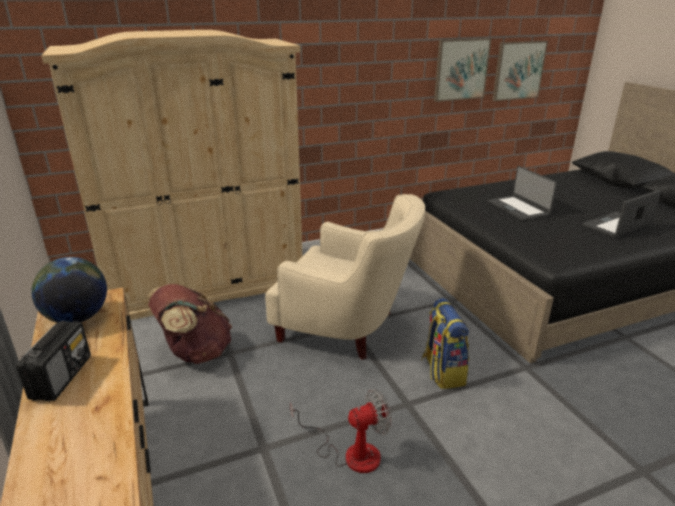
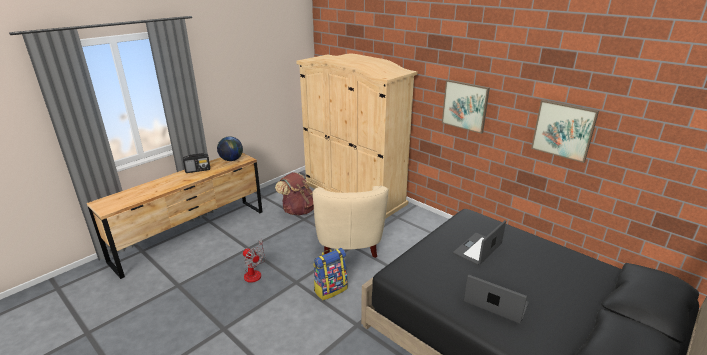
camera: 65 degrees right, 0 degrees up
(518, 70) = (637, 152): picture -> picture (465, 105)

